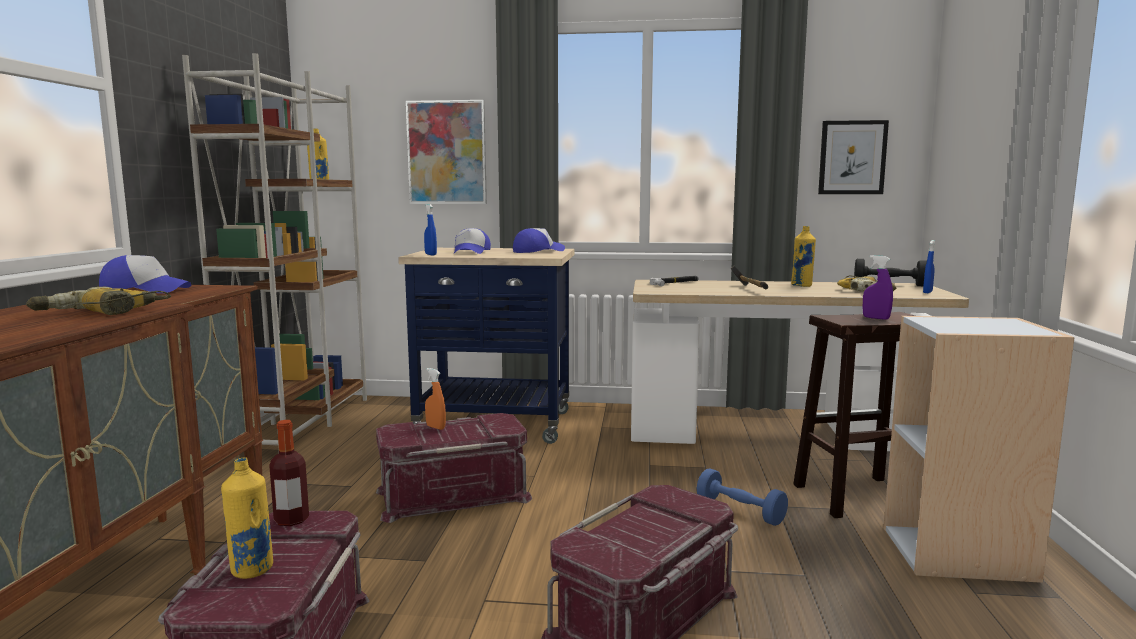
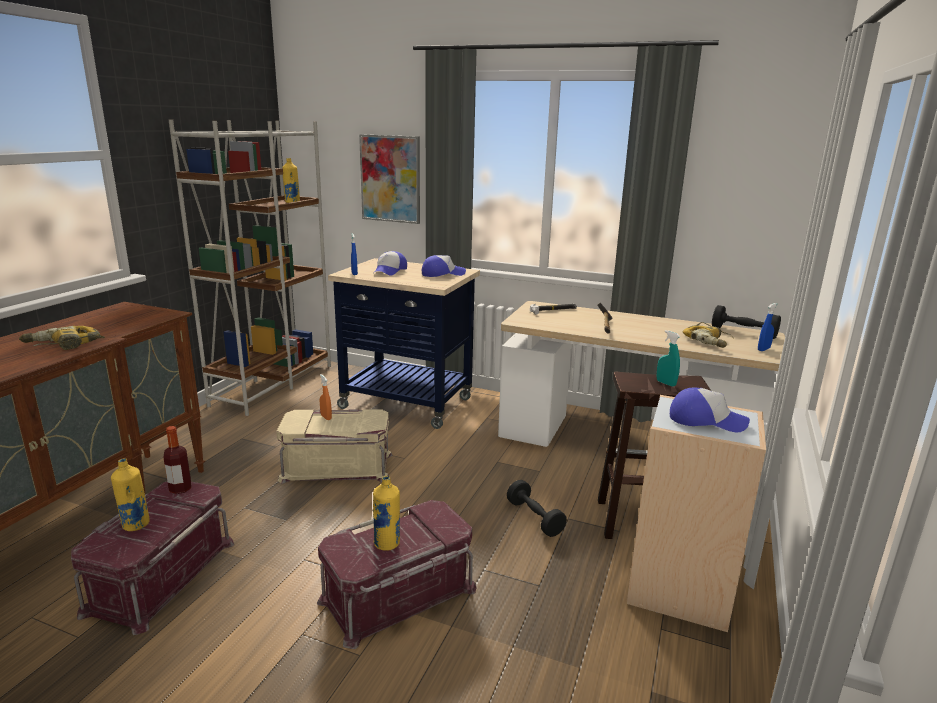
camera: 15 degrees right, 10 degrees up
(145, 290) = (117, 314): cap -> cap (706, 420)
(453, 494) = (337, 466): red storage box -> beige storage box
(740, 511) = (534, 518): blue dumbbell -> black dumbbell
(802, 286) = (659, 326): yellow bottle -> yellow bottle (387, 544)
(852, 157) = (735, 207): picture -> none
(876, 318) = (666, 383): purple spray bottle -> turquoise spray bottle

